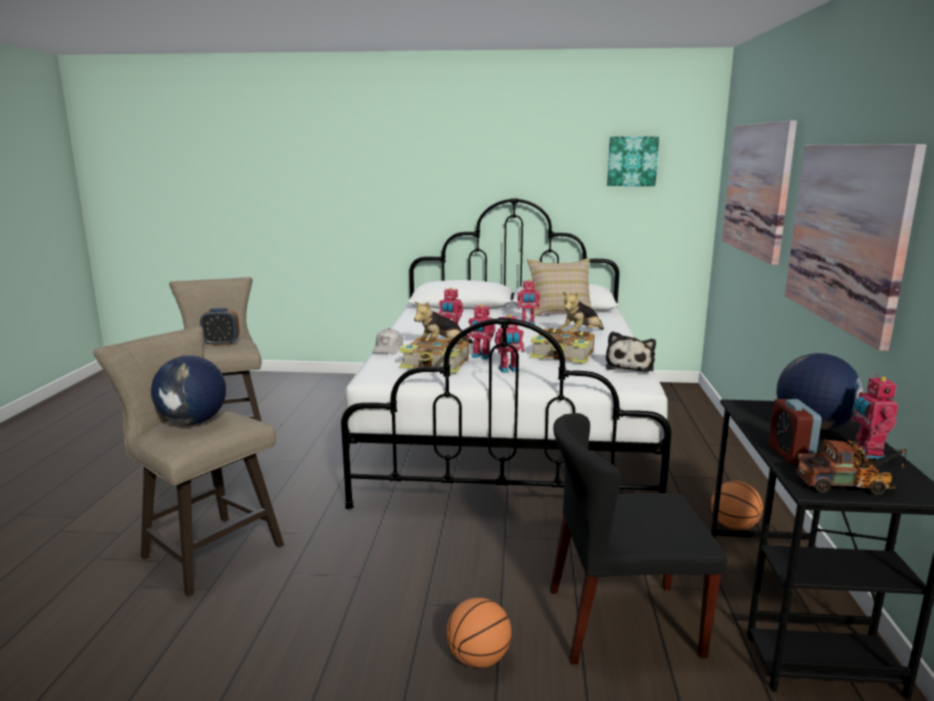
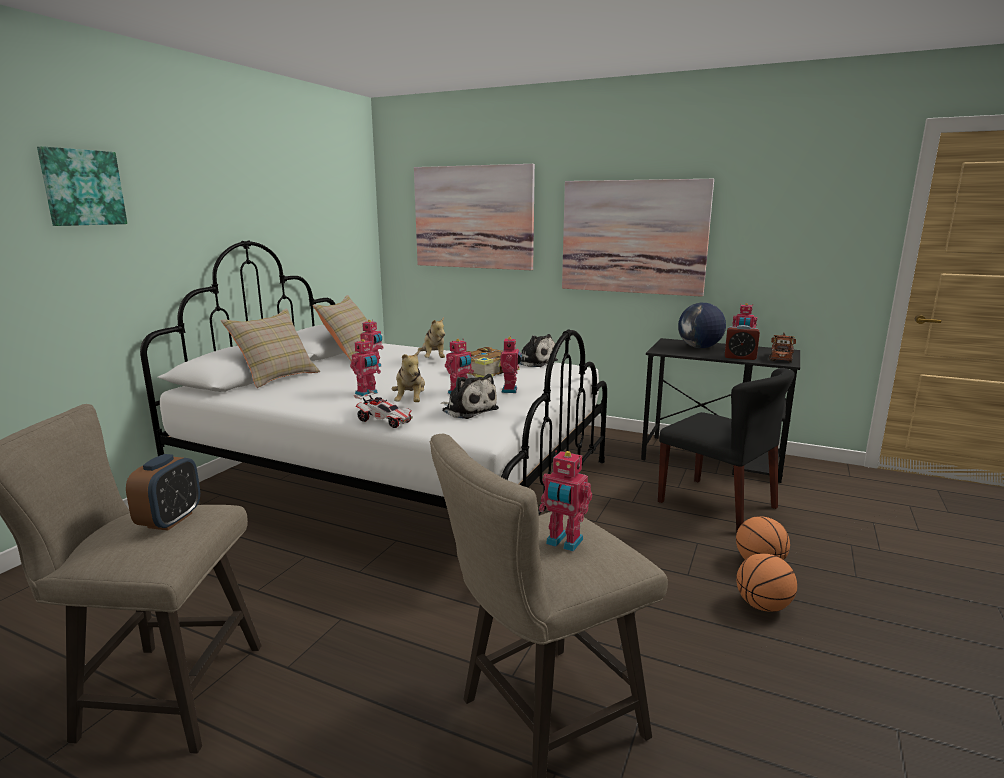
camera: 70 degrees left, 0 degrees up
(193, 422) = (563, 543): globe -> toy robot
(388, 349) = (385, 421): white cap -> toy car
(436, 365) = (468, 410): book -> plush toy
(467, 310) = (276, 377): none -> beige pillow
(622, 622) = (718, 505): black chair -> black chair turned 60 degrees counterclockwise
(632, 161) = (326, 198): picture -> picture (82, 187)
(734, 526) = (615, 445): basketball -> basketball (762, 606)

